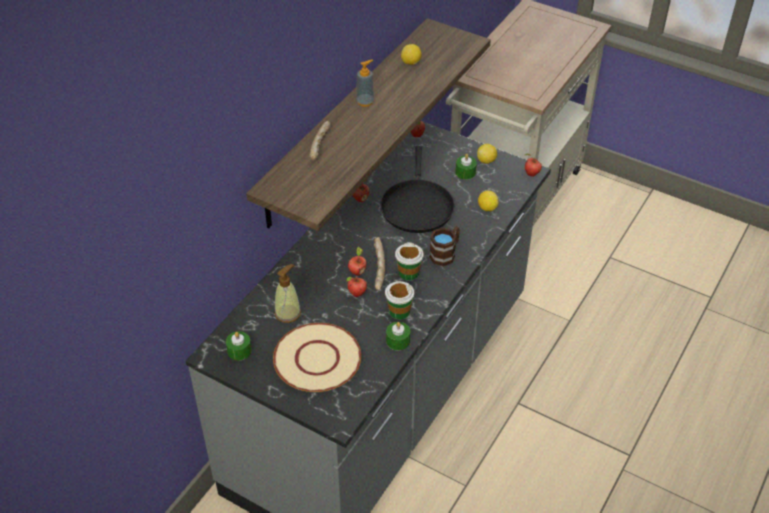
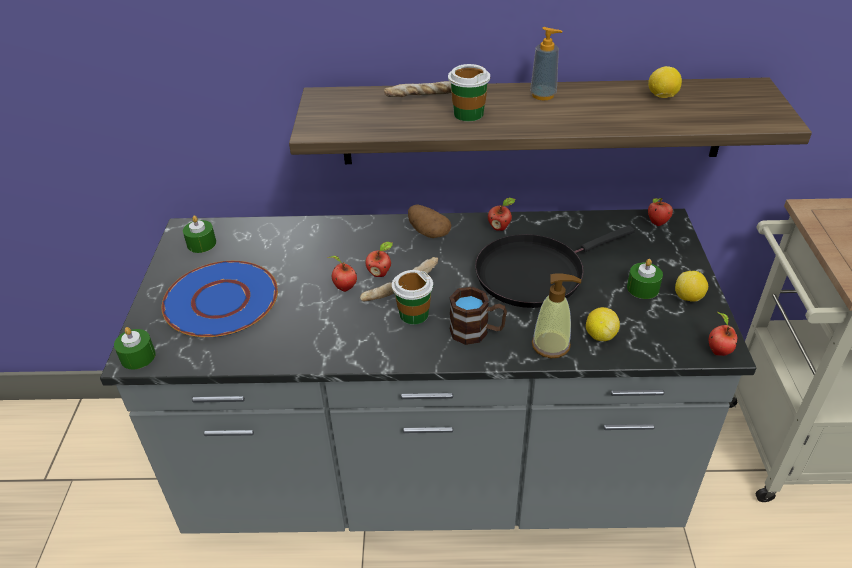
camera: 60 degrees right, 5 degrees down
(288, 313) = (277, 252): soap dispenser -> soap dispenser (551, 345)
(318, 359) = (221, 301): beige plate -> blue plate
(335, 233) = (427, 232): none -> potato
(398, 341) = (291, 353): green candle -> green candle (138, 356)
(399, 311) = (341, 333): cup -> cup (468, 114)

